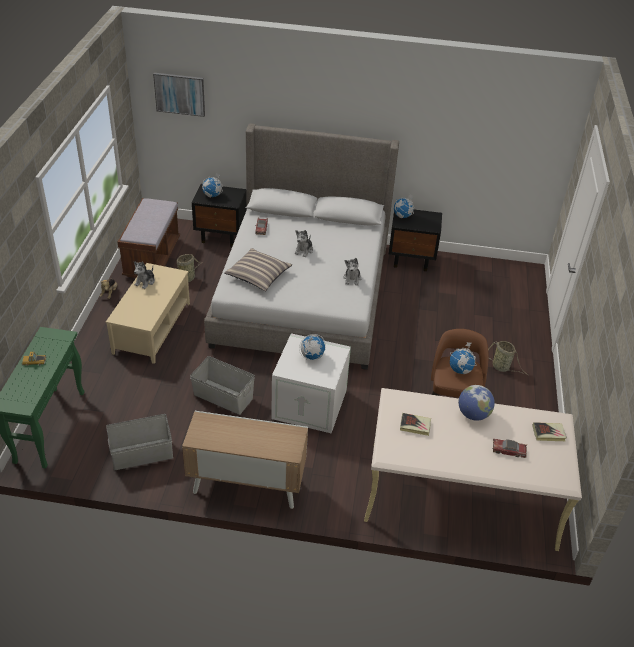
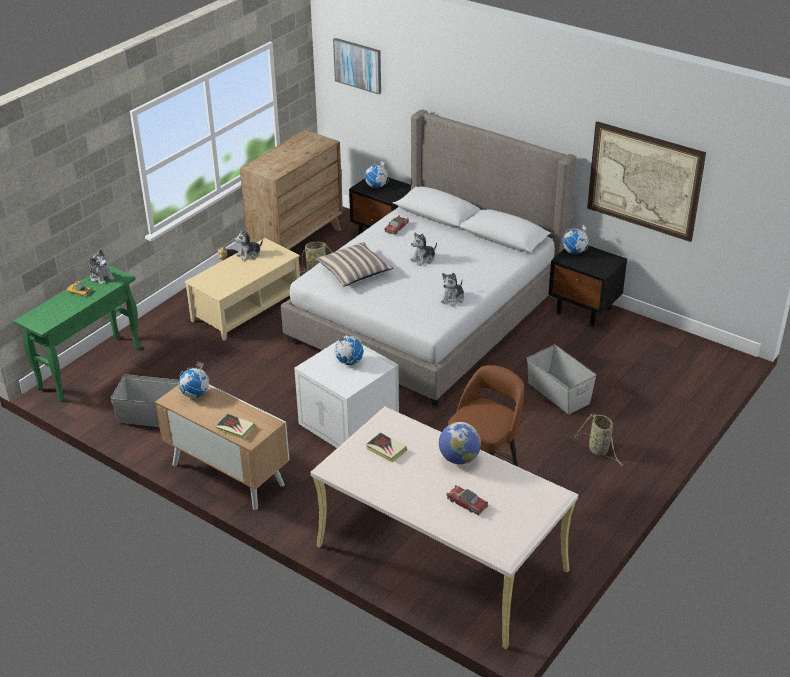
camera: 30 degrees right, 5 degrees down
(45, 341) = (101, 277): none -> plush toy
(152, 258) = (296, 242): brown bench -> brown dresser
(223, 397) = (266, 390): grey storage box -> grey storage box (558, 393)
(457, 150) = (644, 181): none -> picture
(460, 370) = (487, 414): globe -> globe (196, 394)
(548, 433) = (528, 502): book -> book (235, 429)

